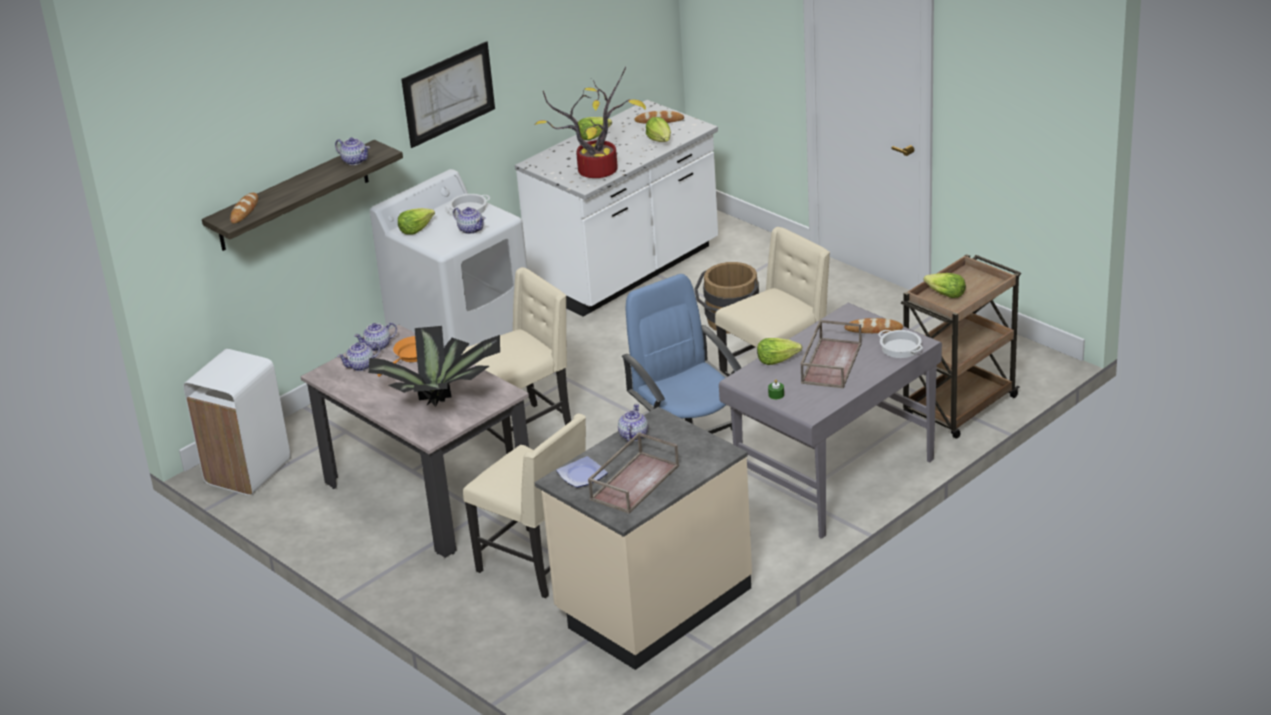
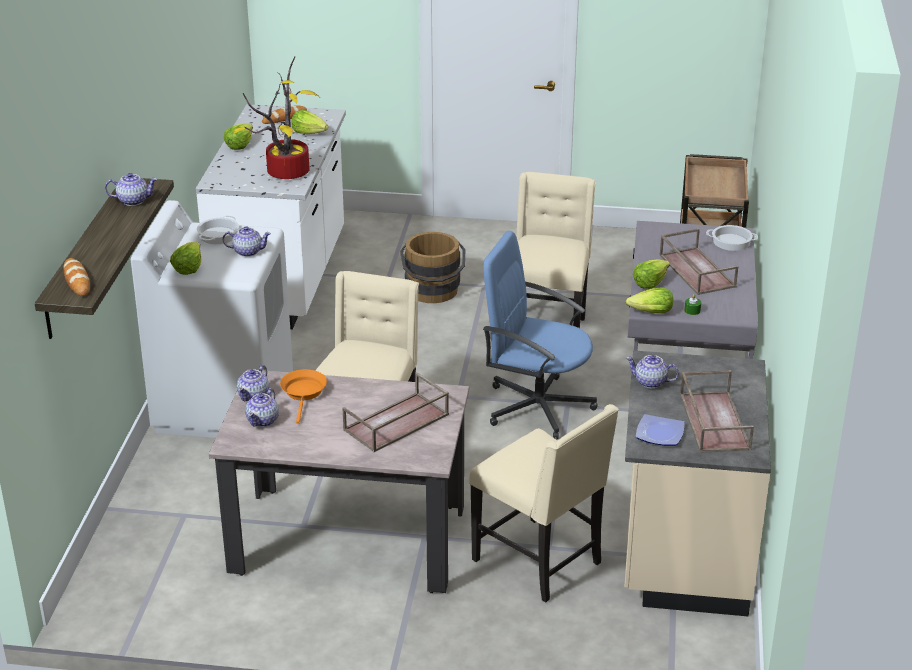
camera: 40 degrees left, 0 degrees up
(247, 472) = (123, 597): white trash can -> none
(442, 401) = (396, 423): potted plant -> brown tray
(448, 94) = (155, 115): picture -> none
(538, 565) = (540, 562): beige chair -> beige chair turned 45 degrees clockwise
(633, 435) = (651, 382): teapot -> teapot turned 45 degrees counterclockwise
(873, 329) = (689, 234): bread -> none
(945, 294) = (708, 190): lettuce -> lettuce (651, 312)

